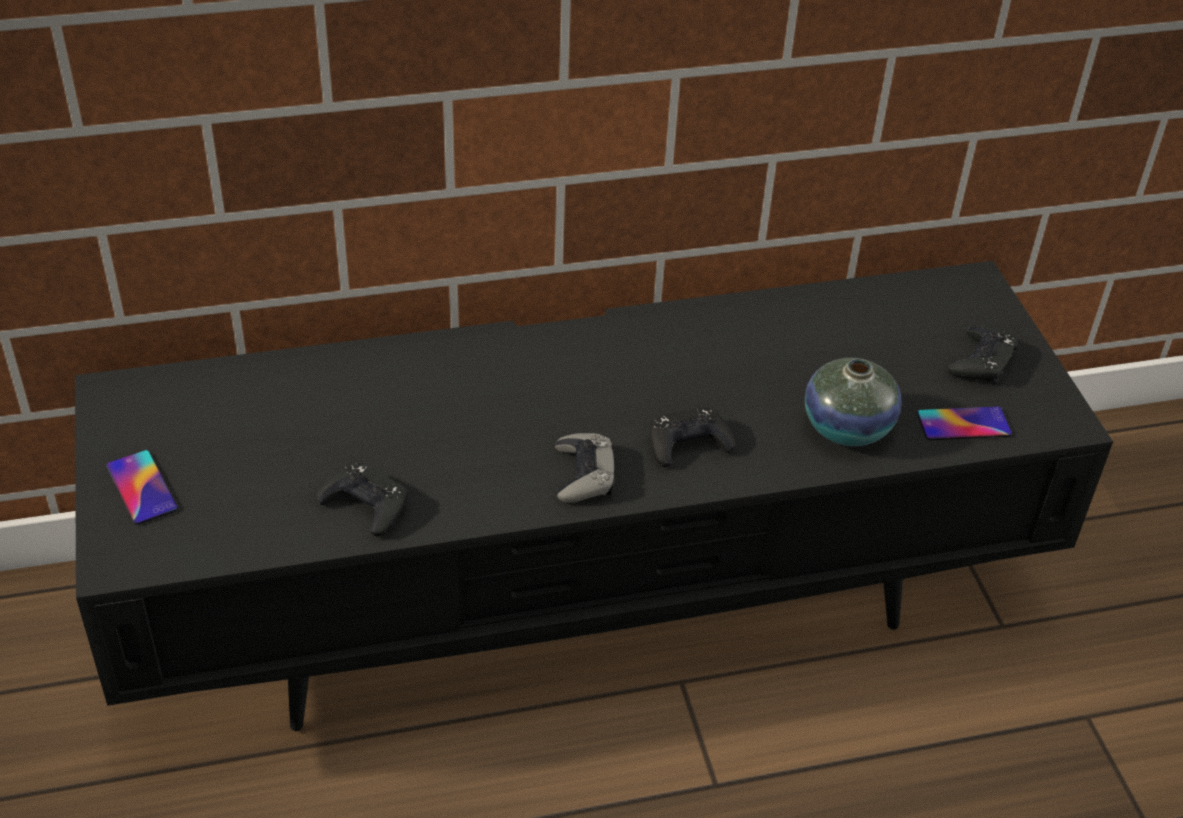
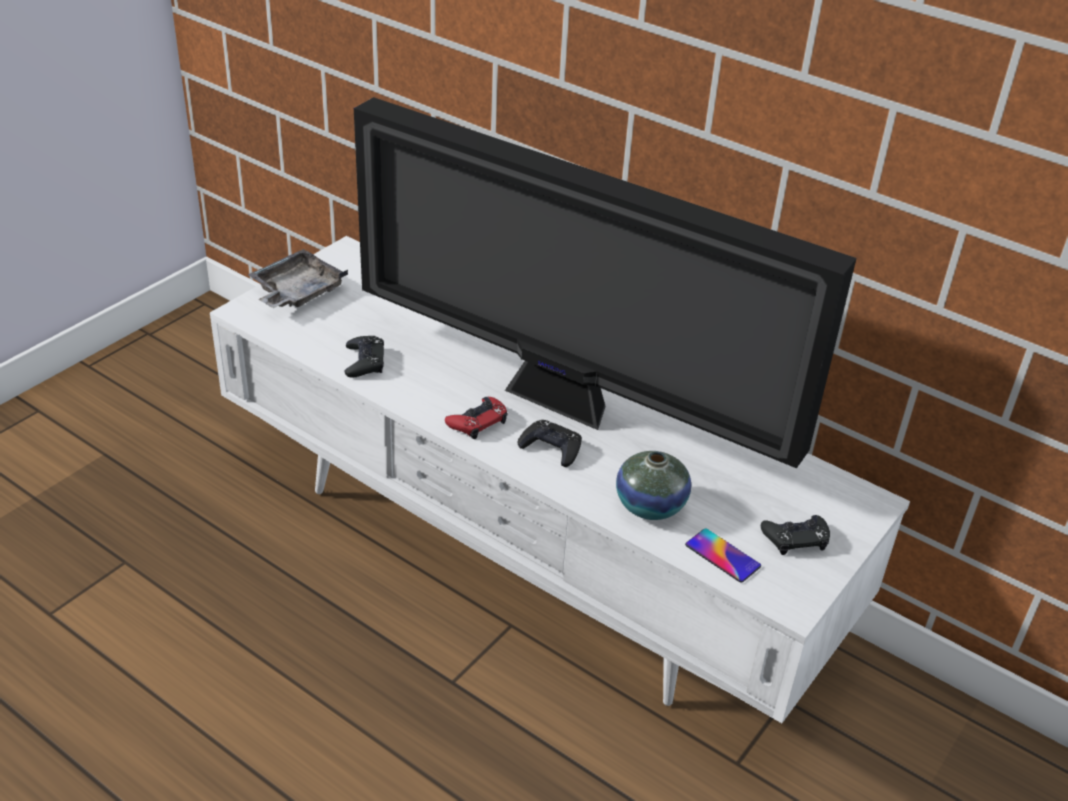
camera: 50 degrees right, 5 degrees down
(142, 488) = (296, 292): phone -> grey tray
(581, 593) = (527, 546): black tv stand -> white tv stand
(584, 474) = (477, 422): grey game controller -> red game controller
(627, 390) = (565, 405): none -> television

